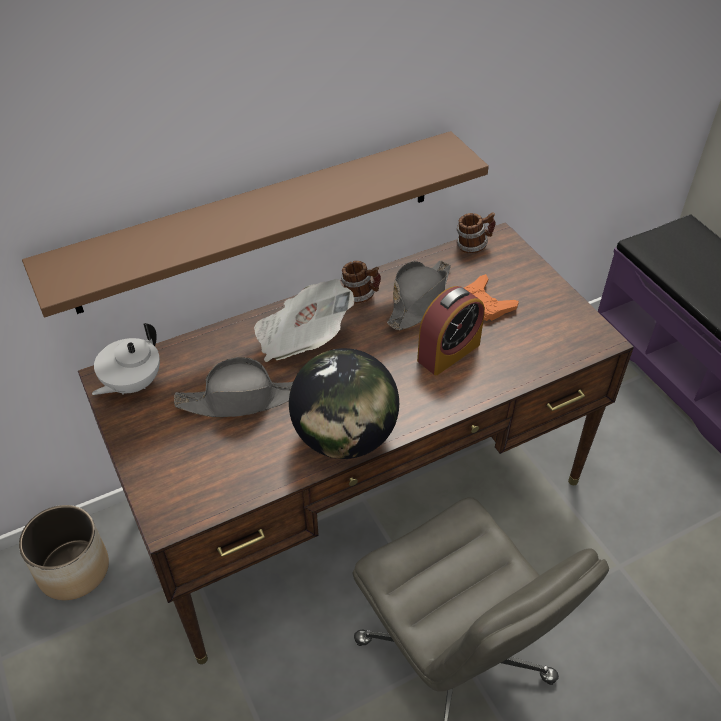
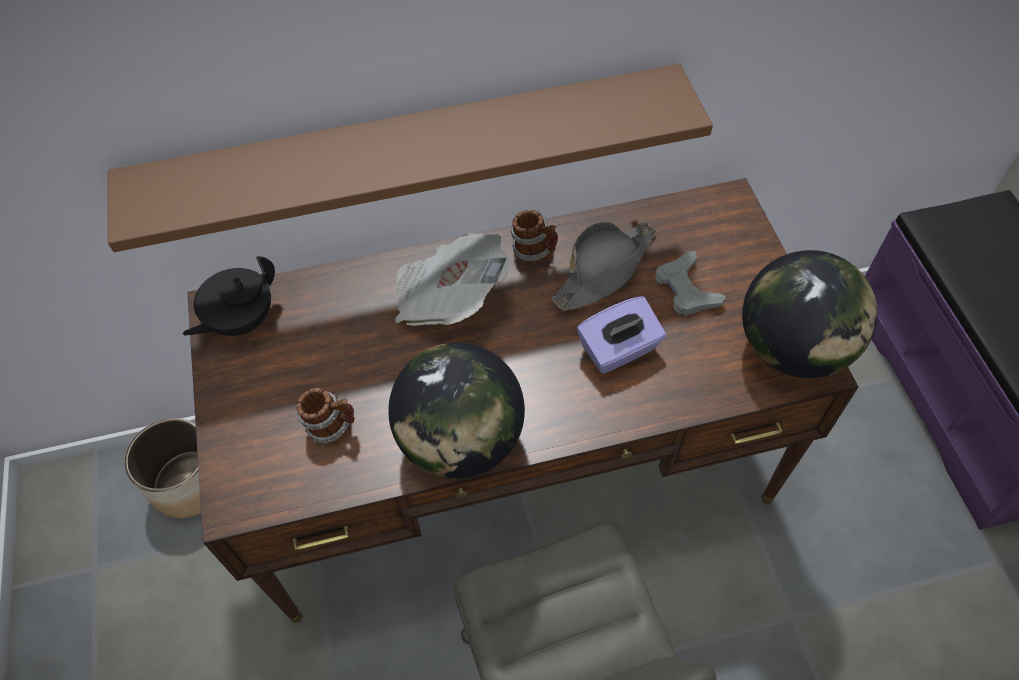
camera: 15 degrees right, 10 degrees up
(132, 384) = (241, 320): white teapot -> black teapot
(241, 400) = (356, 366): grey hat -> none
(448, 352) = (619, 350): alarm clock -> purple tissue box
(473, 245) = (694, 205): mug -> mug (332, 426)
(486, 303) = (686, 289): orange game controller -> grey game controller
(577, 329) = (791, 348): none -> globe

